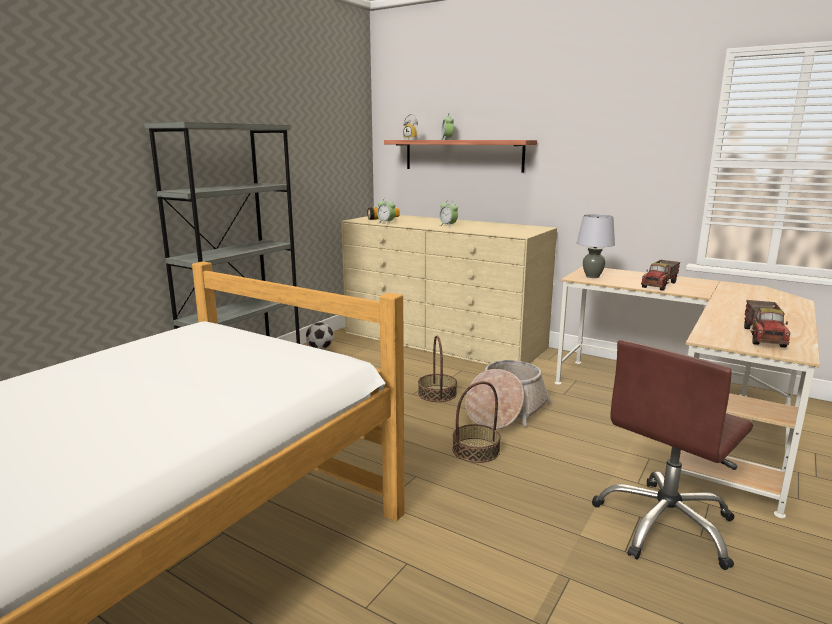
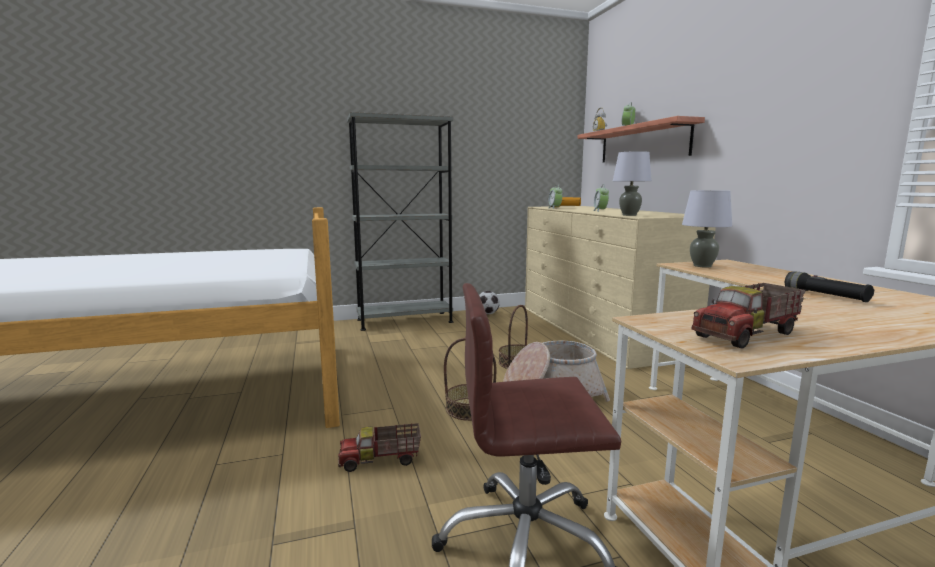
camera: 40 degrees right, 5 degrees down
(502, 233) = (629, 215): none -> grey table lamp
(660, 285) = (771, 281): toy truck -> toy truck (380, 461)
(711, 294) = (825, 296): none -> black flashlight

